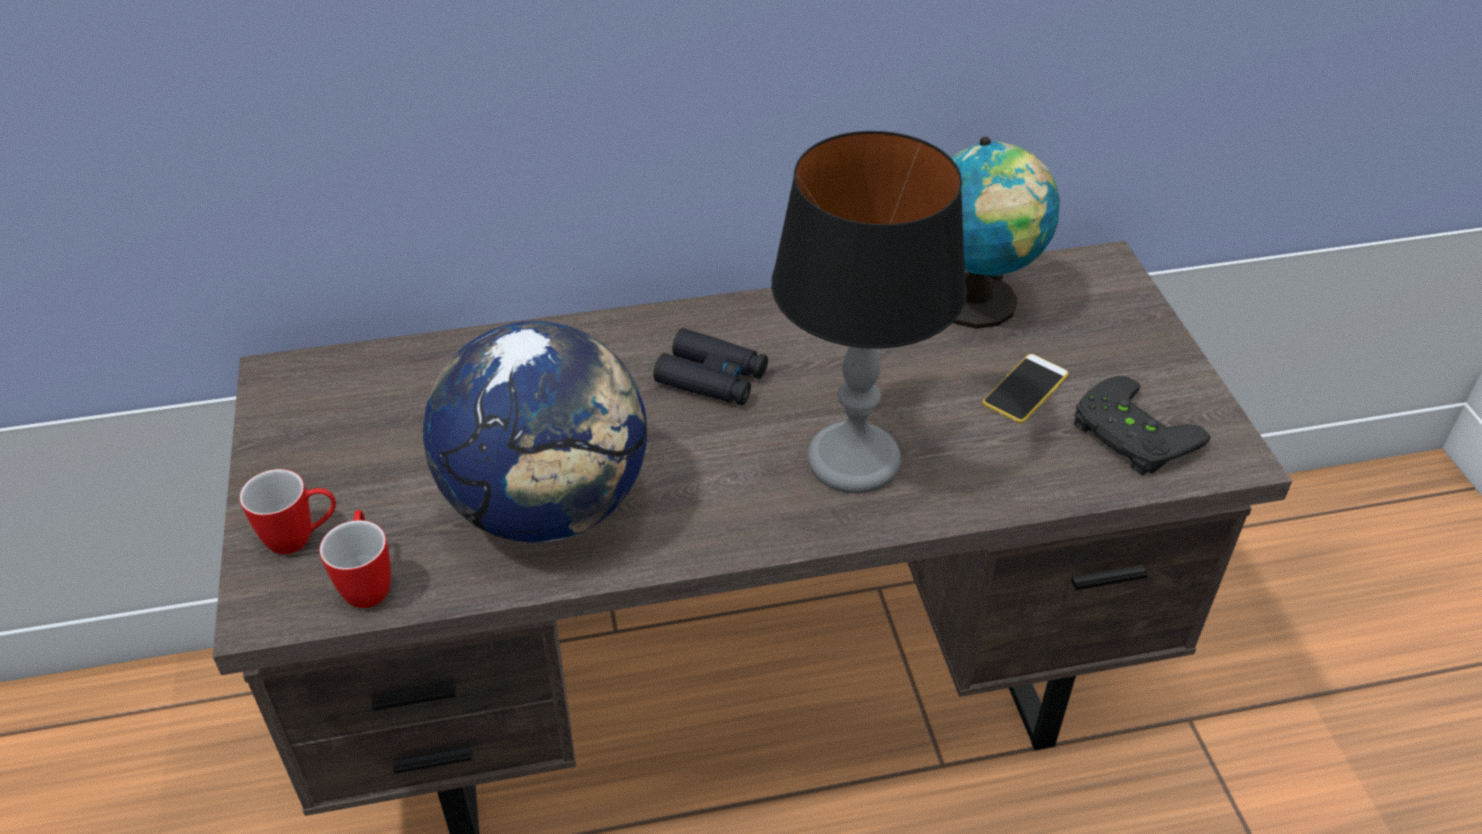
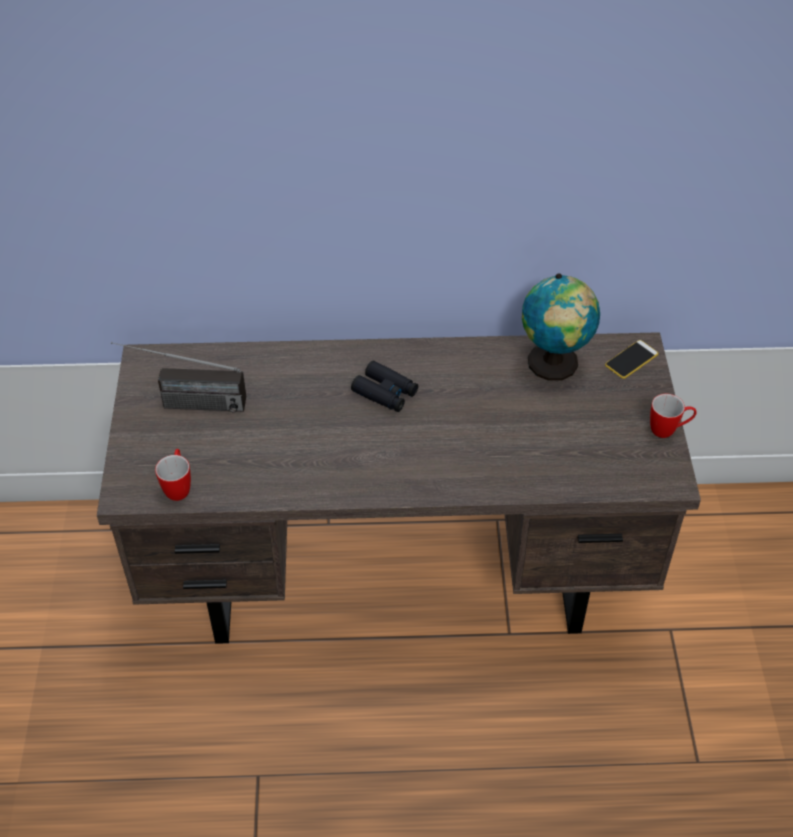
camera: 10 degrees right, 5 degrees up
(302, 538) = (147, 457): mug -> mug (668, 430)
(358, 438) = (183, 403): none -> radio
(548, 506) = (279, 457): globe -> none
(852, 461) = (452, 453): table lamp -> none
(1025, 389) = (564, 423): phone -> phone (631, 360)
(1129, 435) = (615, 459): black game controller -> none

